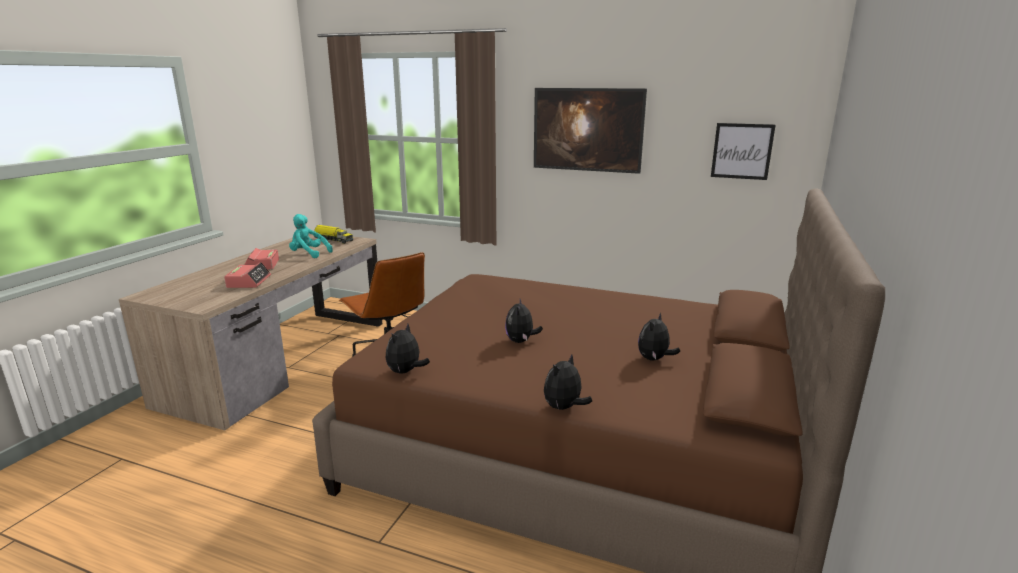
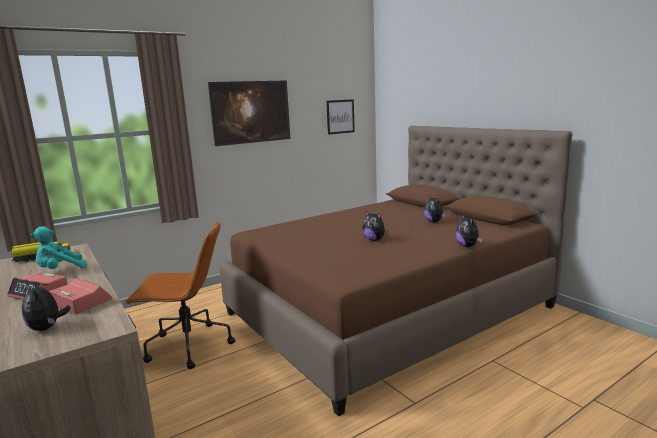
camera: 55 degrees left, 5 degrees down
(406, 372) = (379, 272): plush toy -> plush toy (47, 328)

